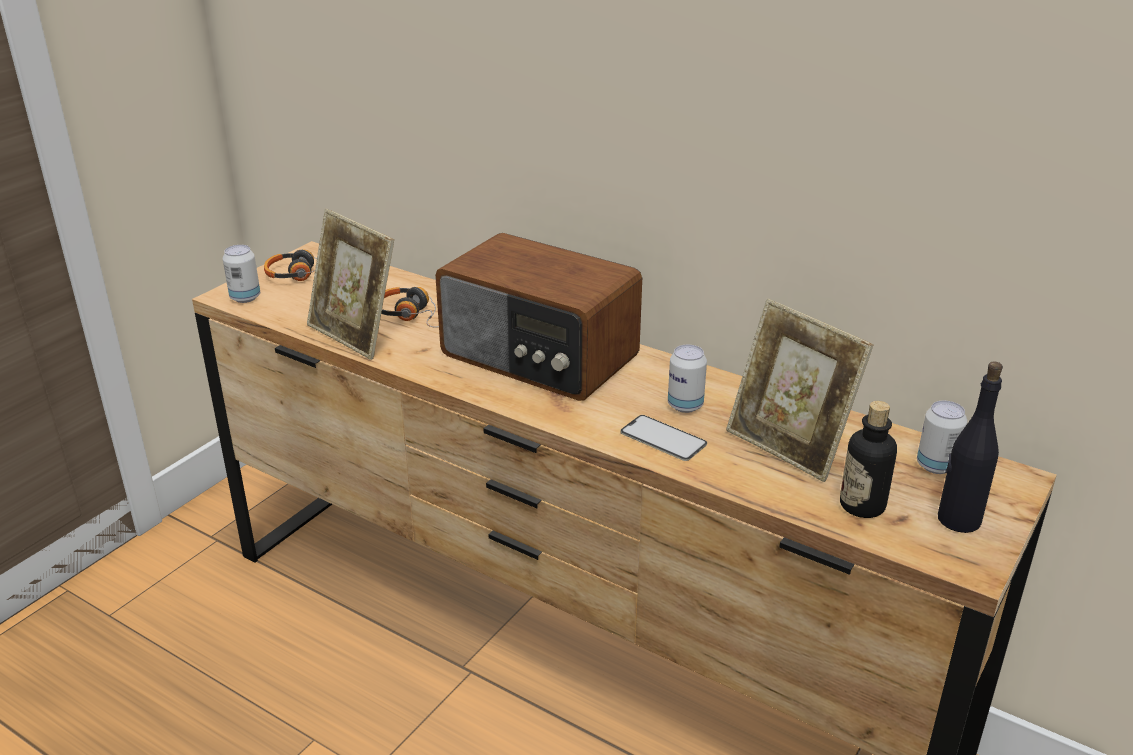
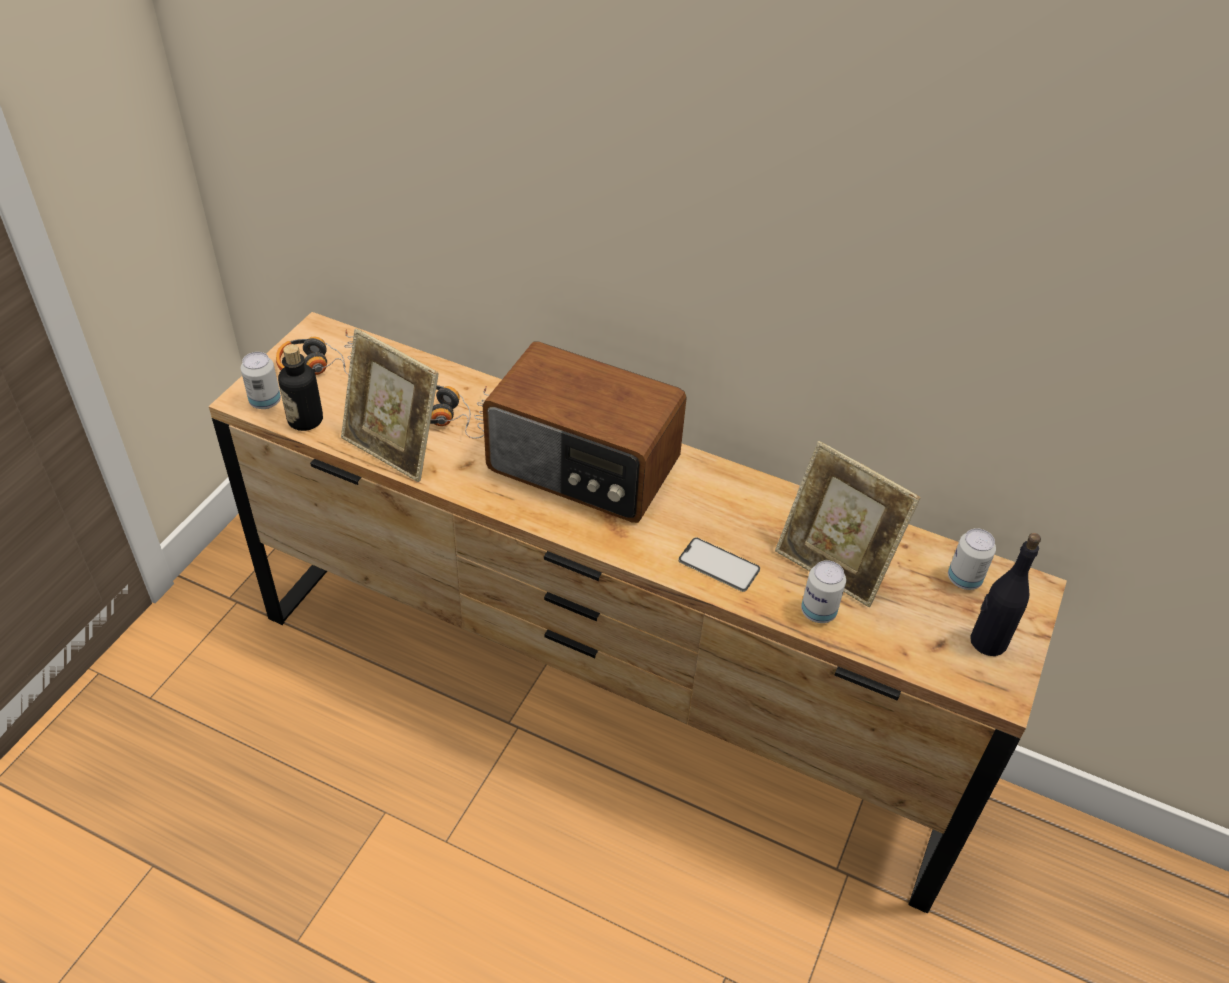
camera: 10 degrees left, 15 degrees up
(685, 405) = (732, 521): can -> can (818, 612)
(862, 505) = (905, 632): bottle -> bottle (305, 420)

